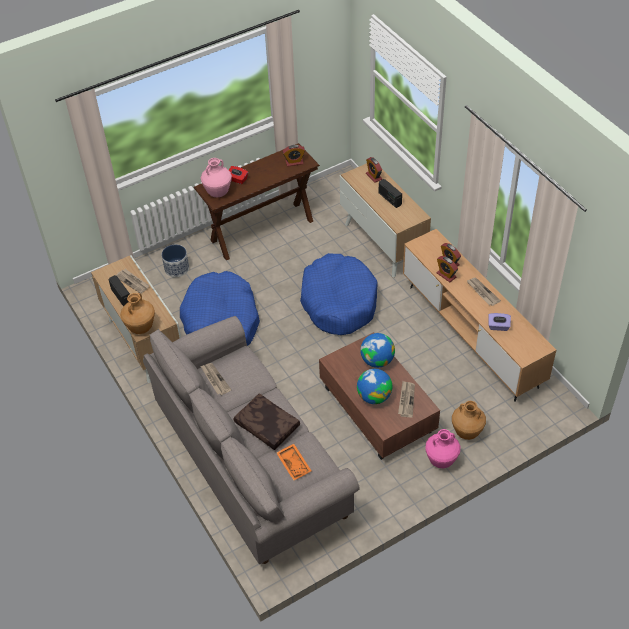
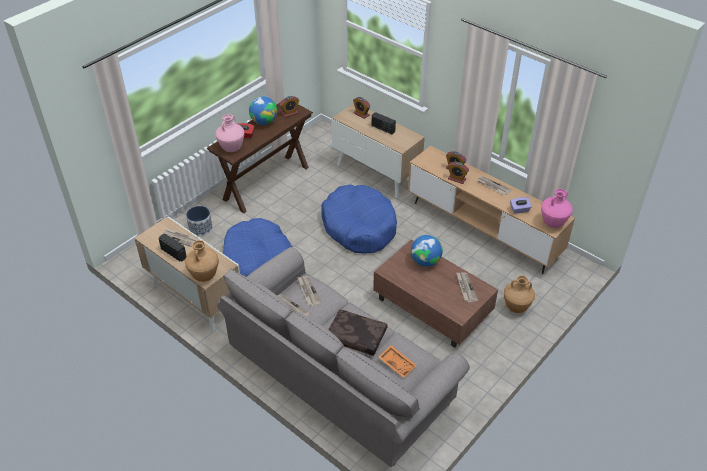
camera: 20 degrees left, 5 degrees down
(239, 366) = (308, 291): none -> newspaper
(374, 396) = (437, 291): globe -> globe (264, 122)
(441, 460) = (506, 335): pink vase -> pink vase (553, 223)

